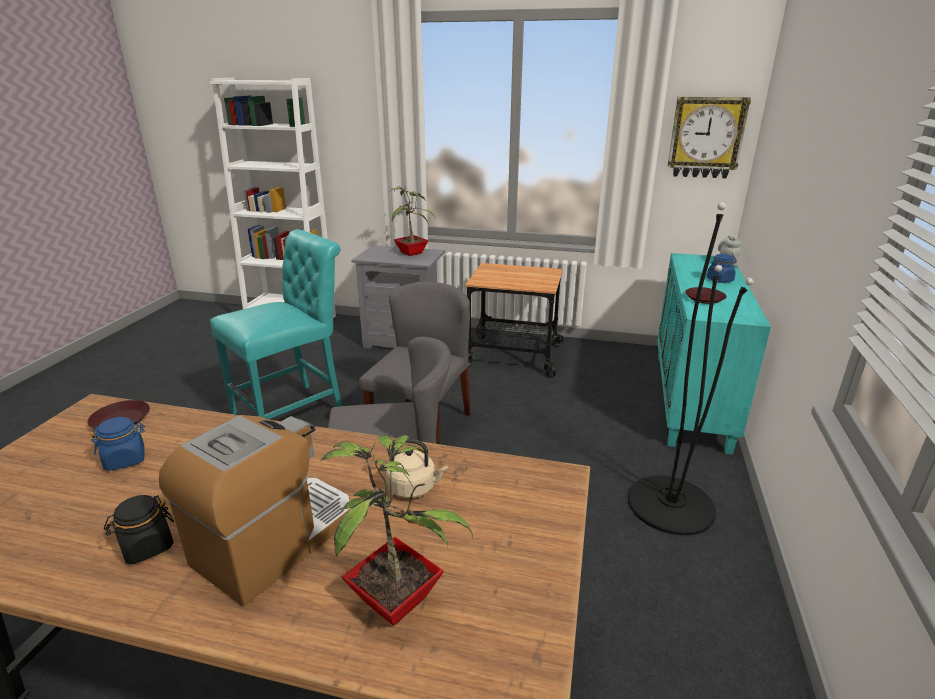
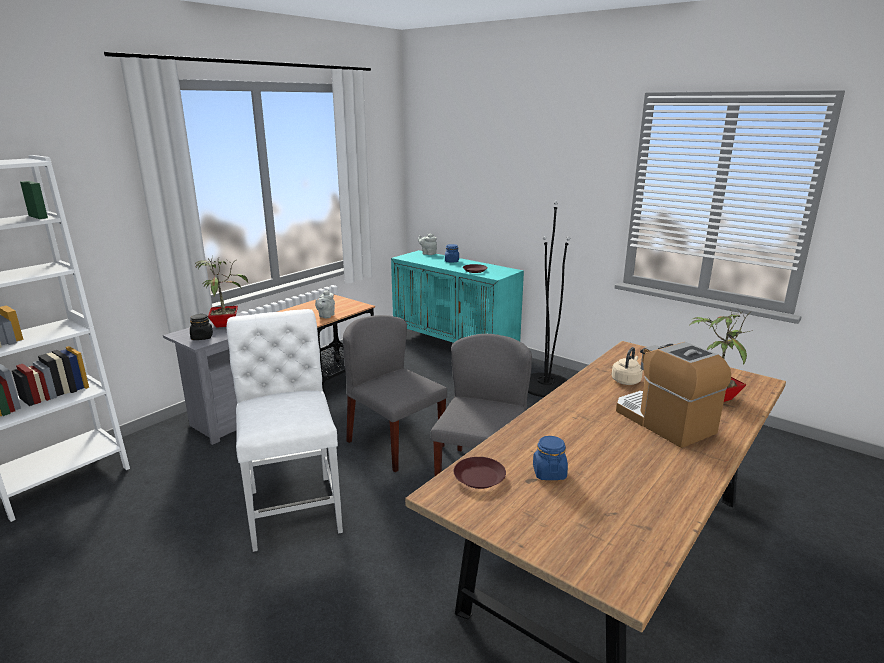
camera: 65 degrees left, 5 degrees down
(147, 547) = (661, 462): black jar -> black jar (202, 337)
(294, 410) = (294, 506): turquoise chair -> white chair
(497, 281) = (326, 316): none -> grey teapot
(706, 137) = (383, 174): wall clock -> none

